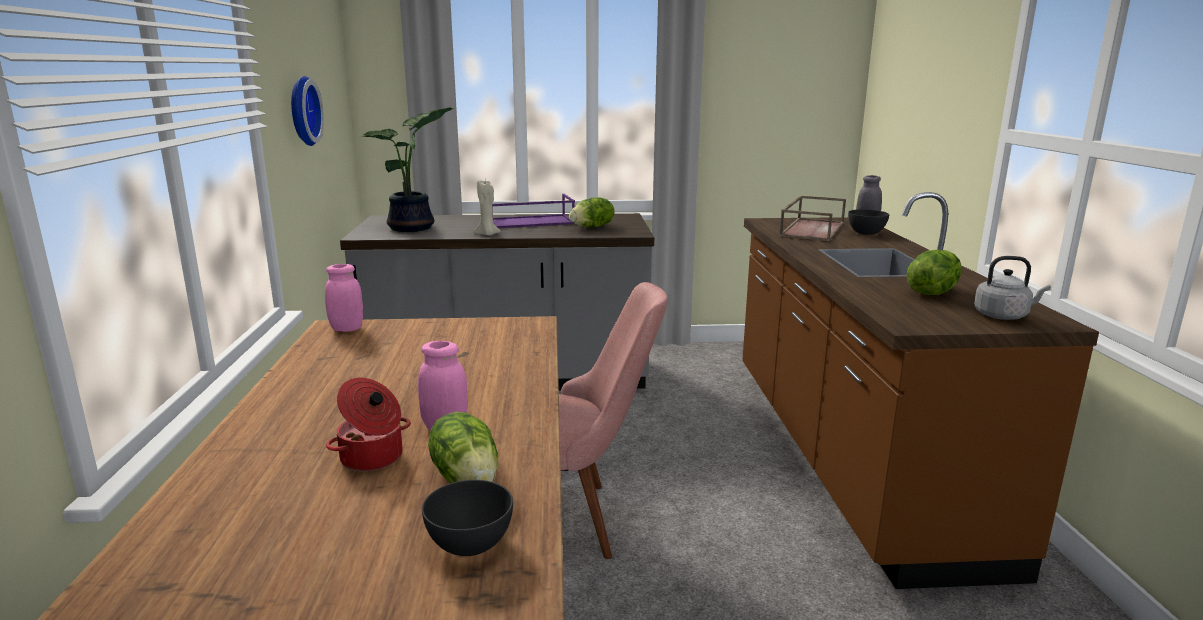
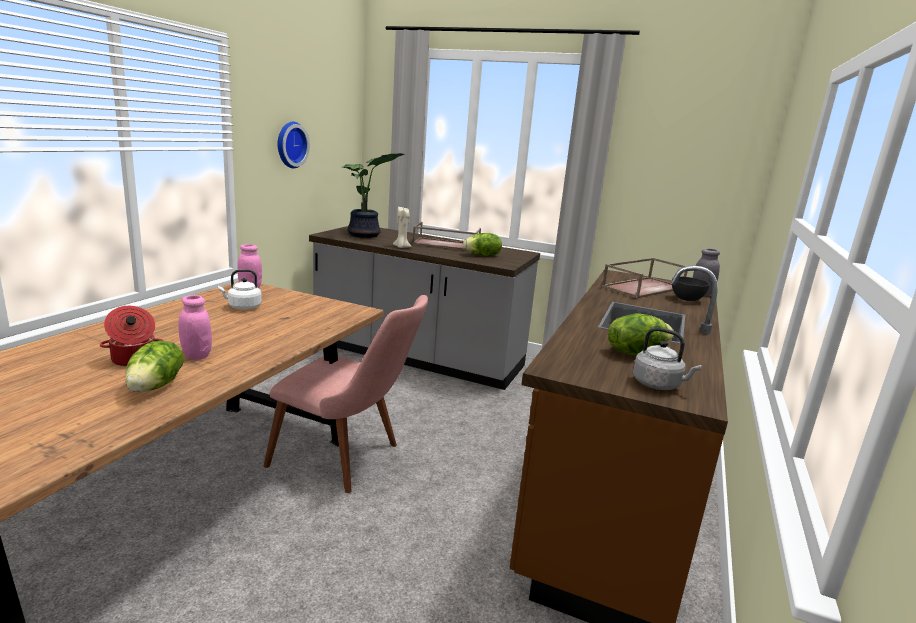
camera: 25 degrees right, 0 degrees up
(385, 355) = (243, 307): none -> white kettle
(471, 544) = (93, 420): grey bowl -> none
(528, 222) = (445, 244): purple tray -> brown tray

